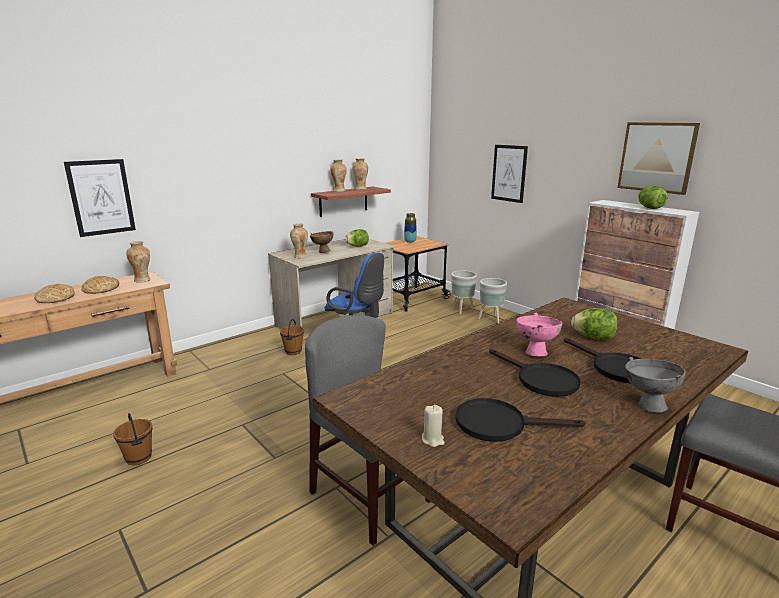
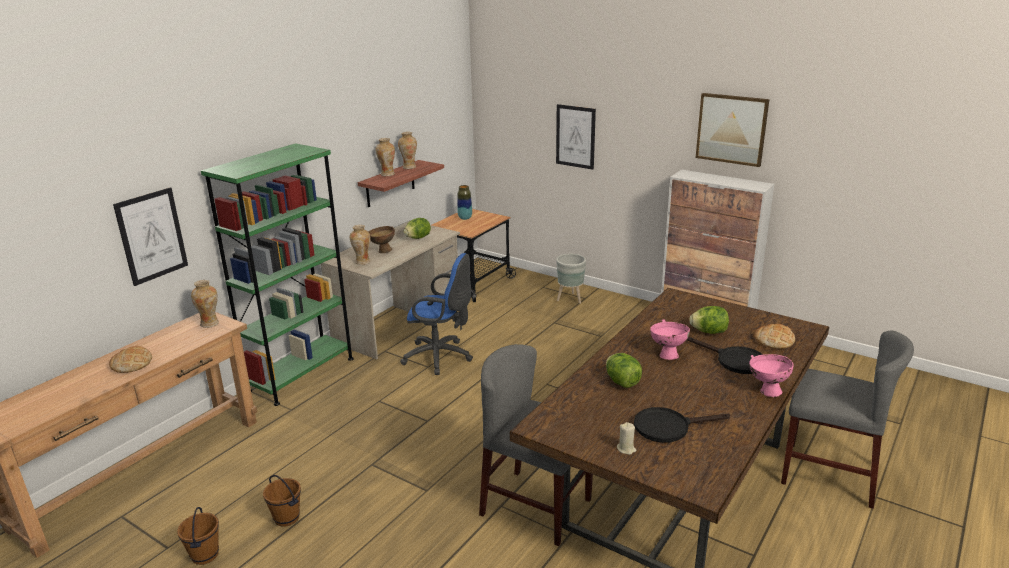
camera: 15 degrees left, 5 degrees up
(100, 289) = (172, 343): bread -> bread (774, 340)
(236, 344) = (301, 374): none -> green bookcase
(293, 351) = (374, 373): brown bucket -> brown bucket (204, 555)
(462, 310) = (535, 291): grey planter -> none
(540, 380) = (682, 382): black frying pan -> none
(646, 404) = (766, 390): grey bowl -> pink bowl
(649, 208) = (730, 182): lettuce -> lettuce (622, 382)

